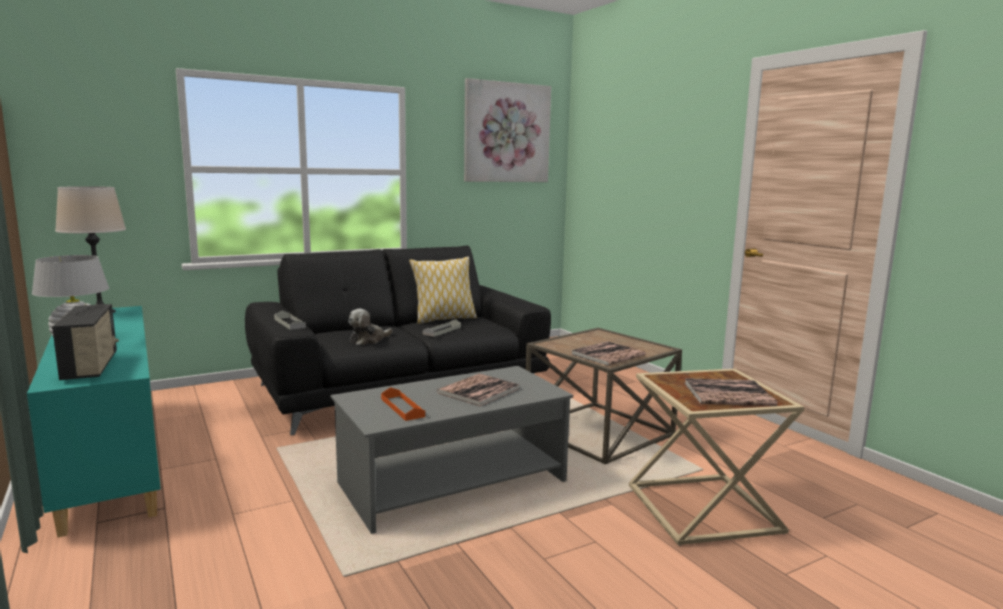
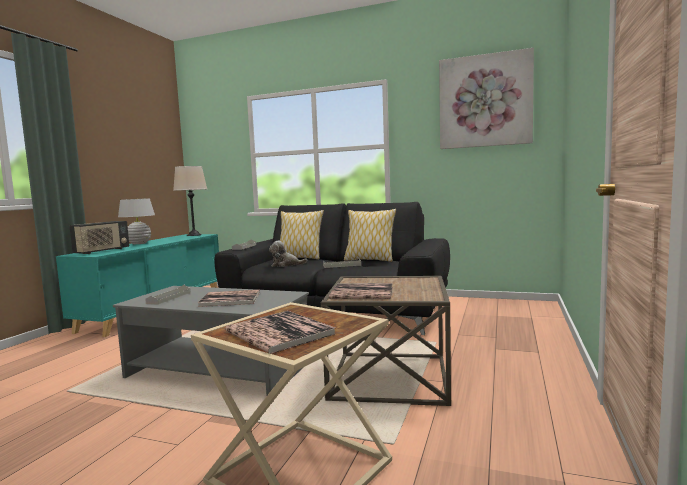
camera: 50 degrees right, 5 degrees down
(349, 328) = (300, 258): none -> pillow
(402, 407) = (169, 298): orange tray -> grey tray

